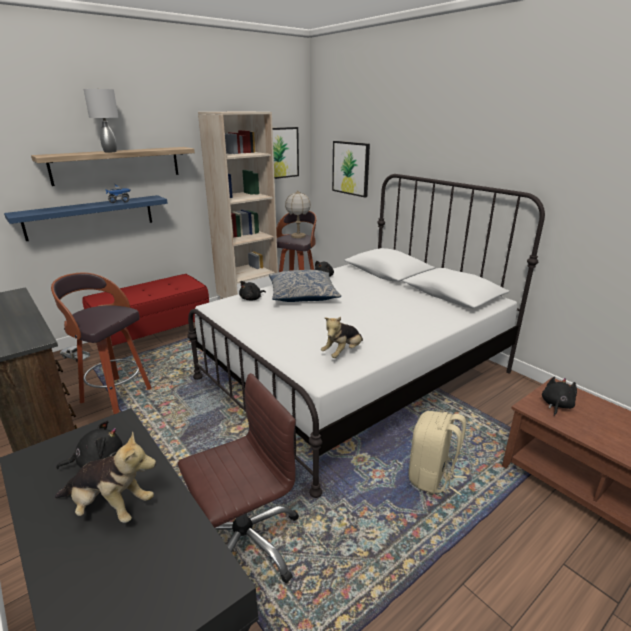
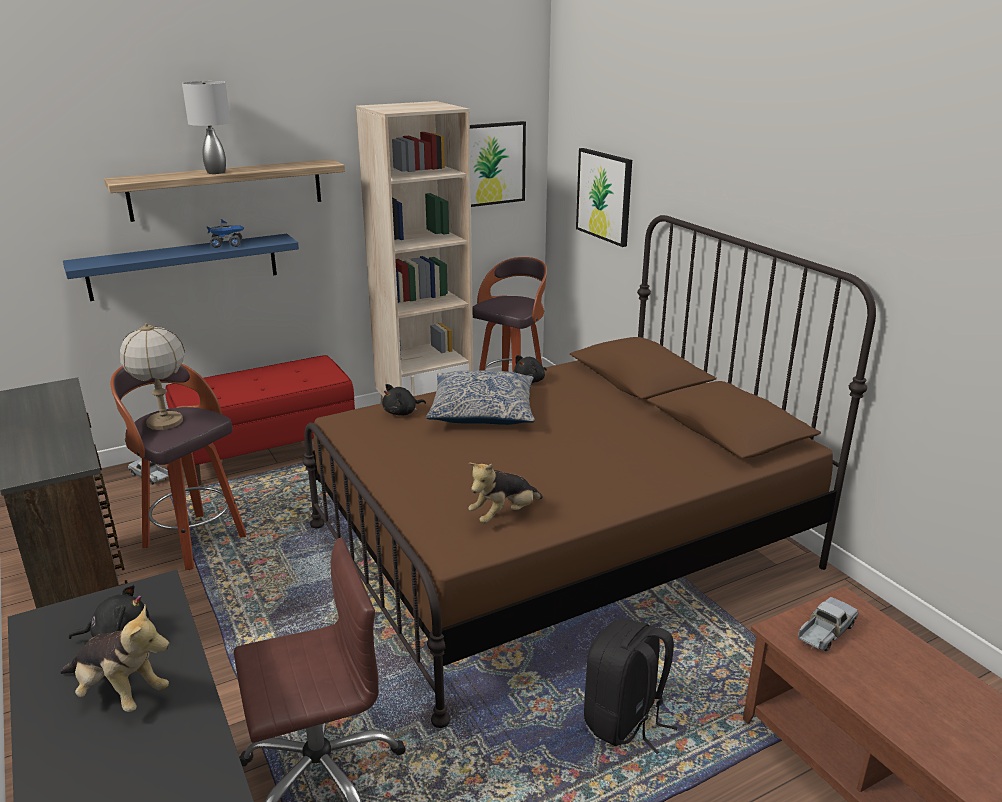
camera: 10 degrees right, 0 degrees up
(298, 236) = (515, 301): table lamp -> table lamp (164, 422)
(355, 375) = (561, 546): white bed -> brown bed
(432, 477) = (625, 721): beige backpack -> black backpack
(556, 405) = (824, 632): black plush toy -> toy truck

